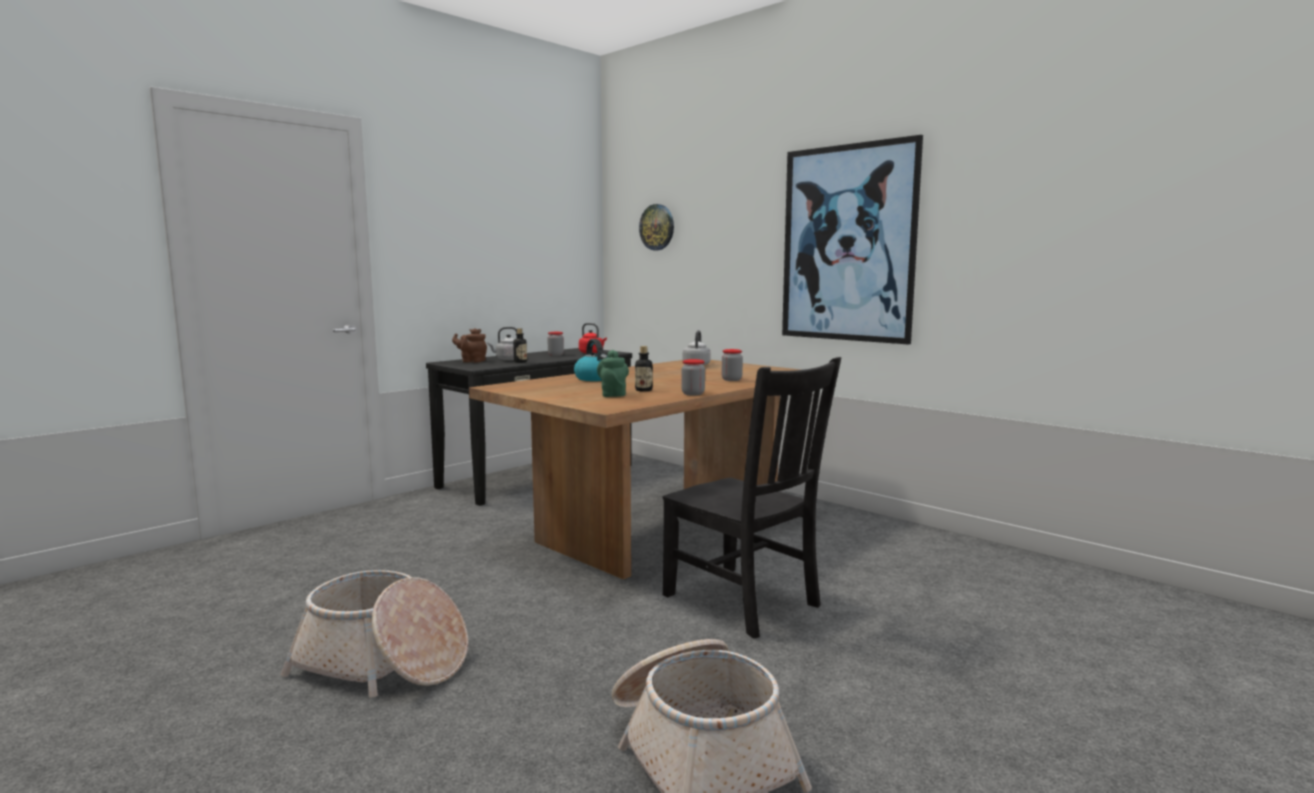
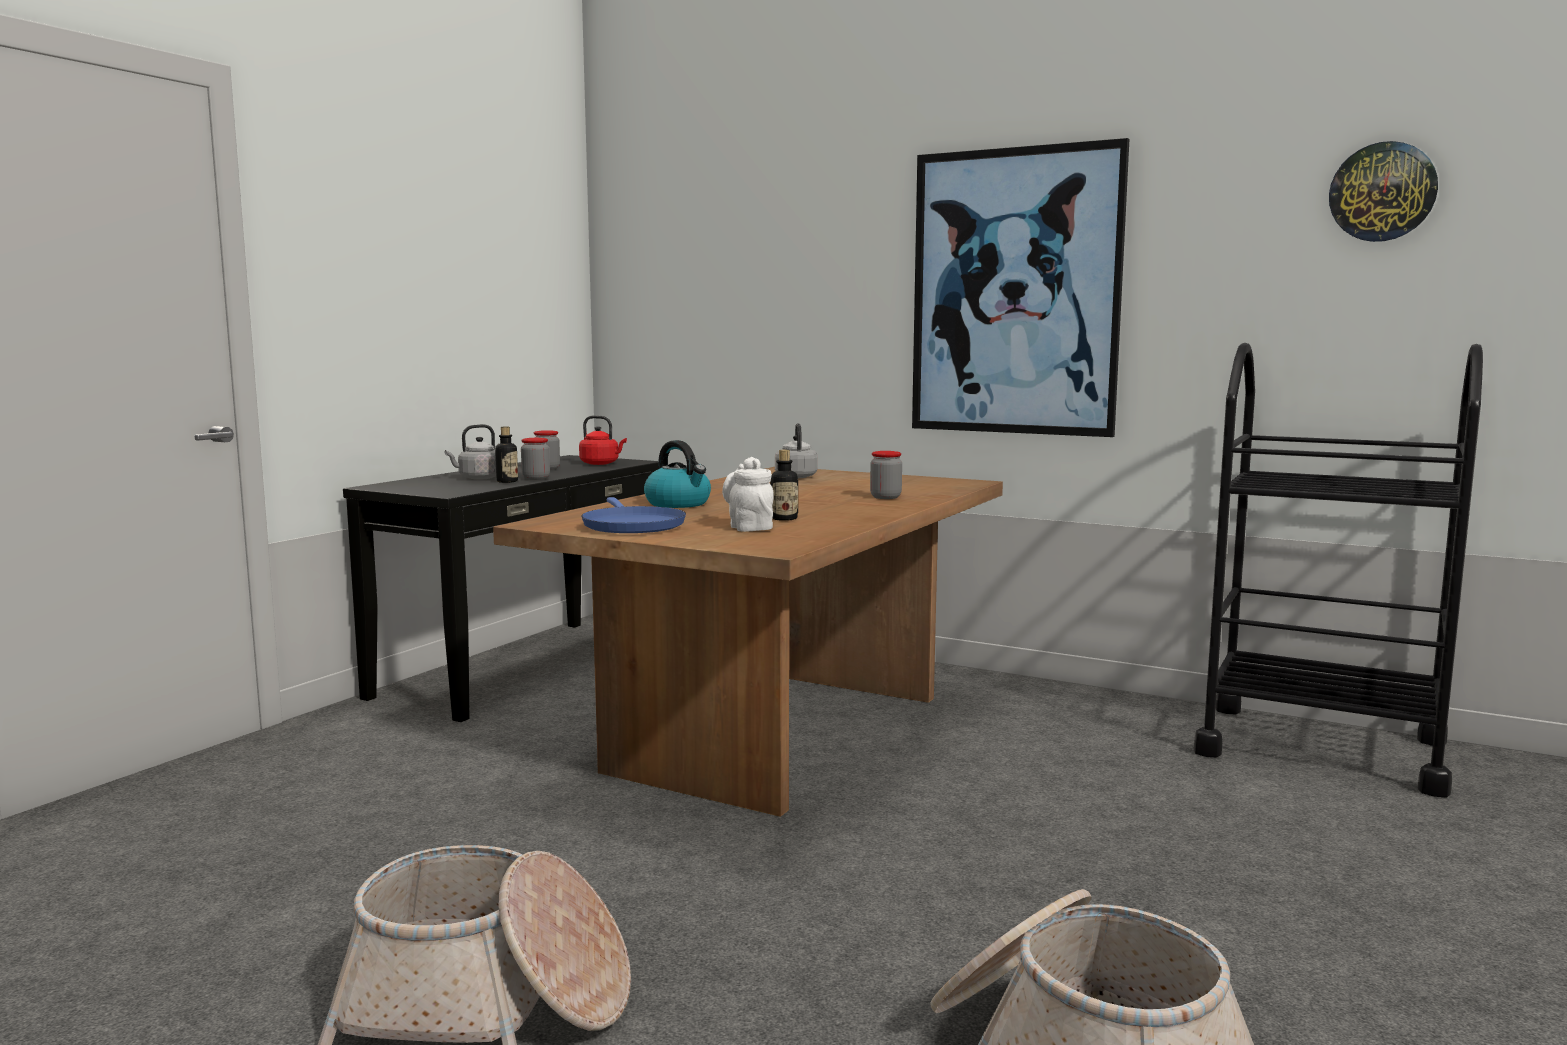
camera: 15 degrees left, 0 degrees up
(471, 361) = (422, 483): brown teapot -> none
(546, 390) = (631, 525): none -> blue frying pan
(613, 394) = (749, 527): green teapot -> white teapot
(657, 227) = (691, 264): wall clock -> wall clock (1382, 192)
(693, 394) = (866, 521): jar -> jar (536, 478)
(744, 602) = (981, 830): black chair -> none
(1035, 574) = (1320, 747): none -> black cart

